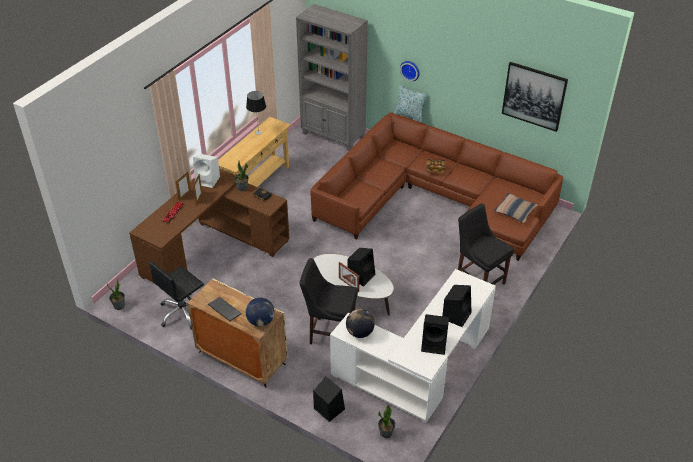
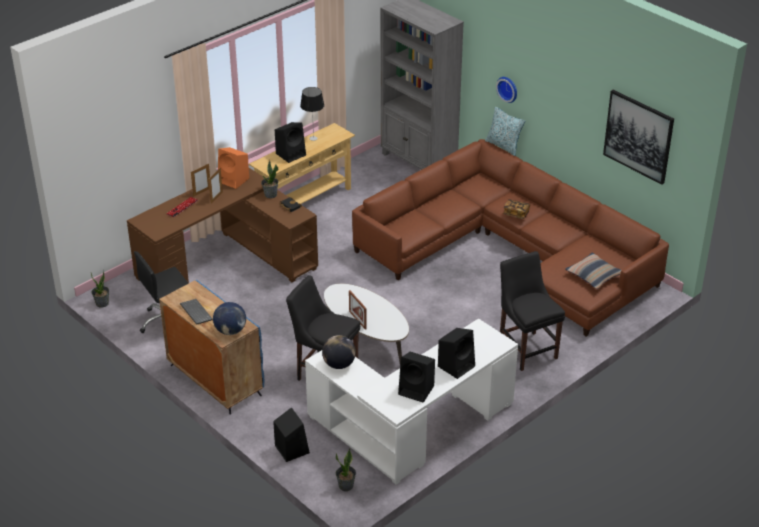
camera: 15 degrees right, 5 degrees down
(208, 180) = (234, 180): white speaker -> orange speaker
(241, 358) = (215, 380): beige cabinet -> blue cabinet
(361, 275) = (376, 313): black speaker -> black speaker (291, 154)

